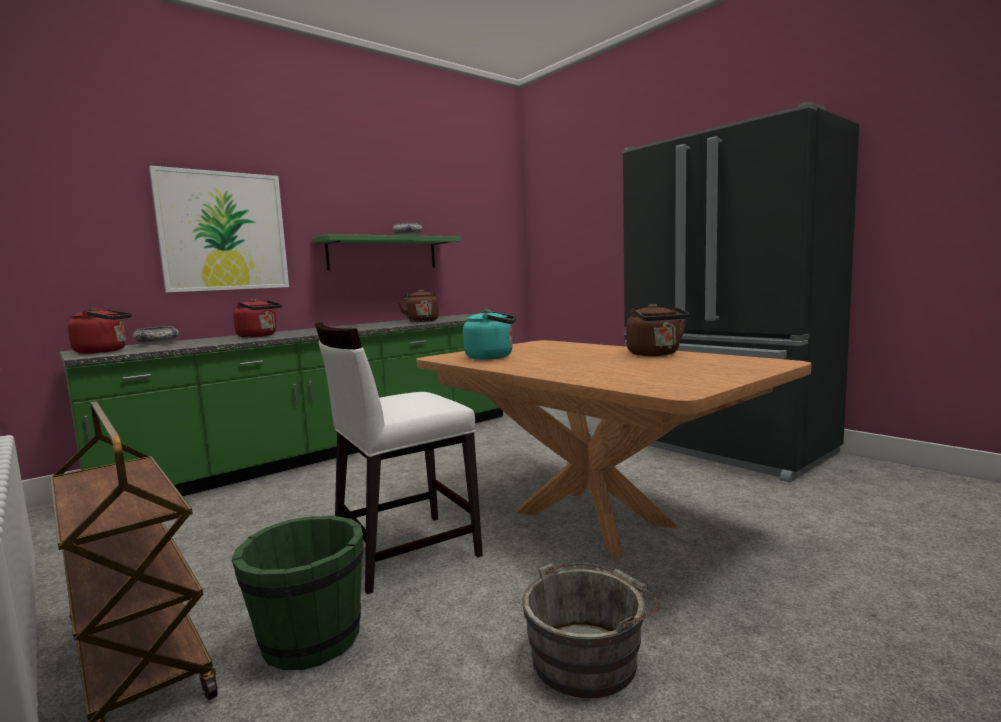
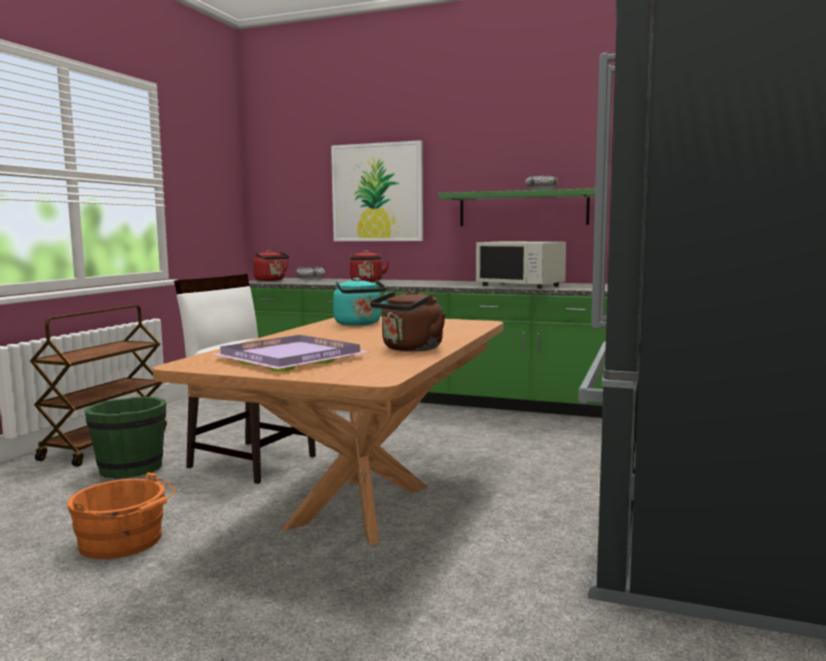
camera: 60 degrees right, 0 degrees up
(421, 321) = (520, 285): brown kettle -> white microwave
(589, 657) = (124, 542): grey bucket -> orange bucket
(667, 372) = (291, 357): none -> purple tray

